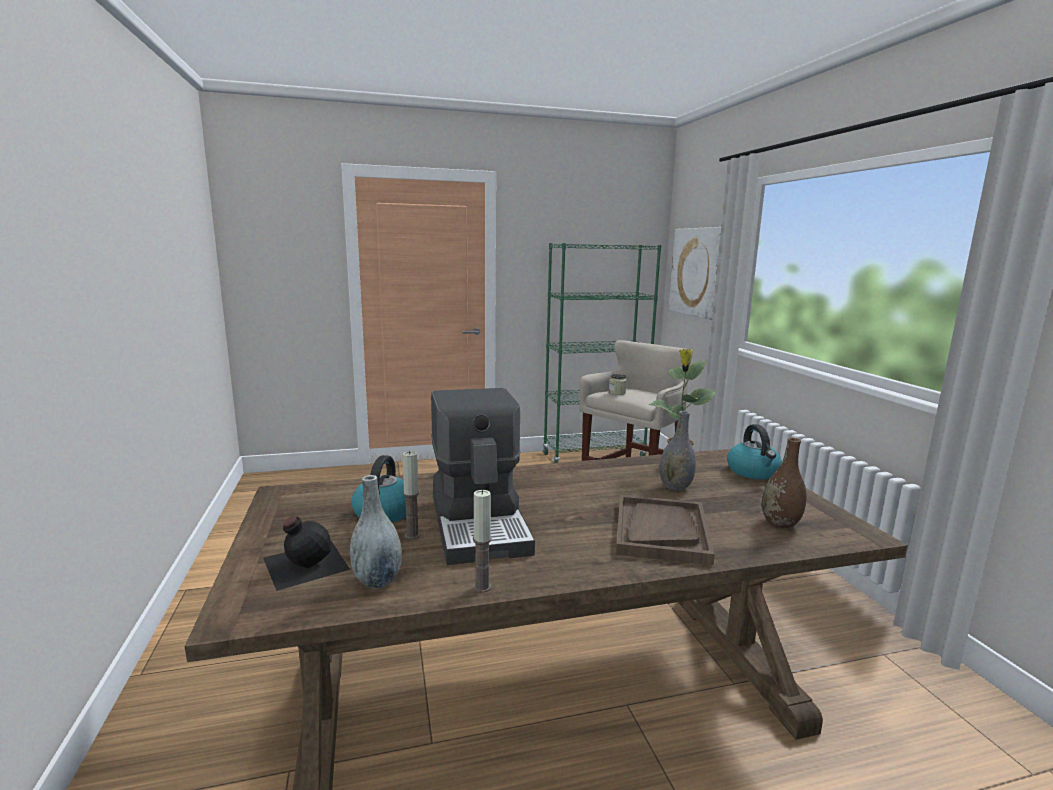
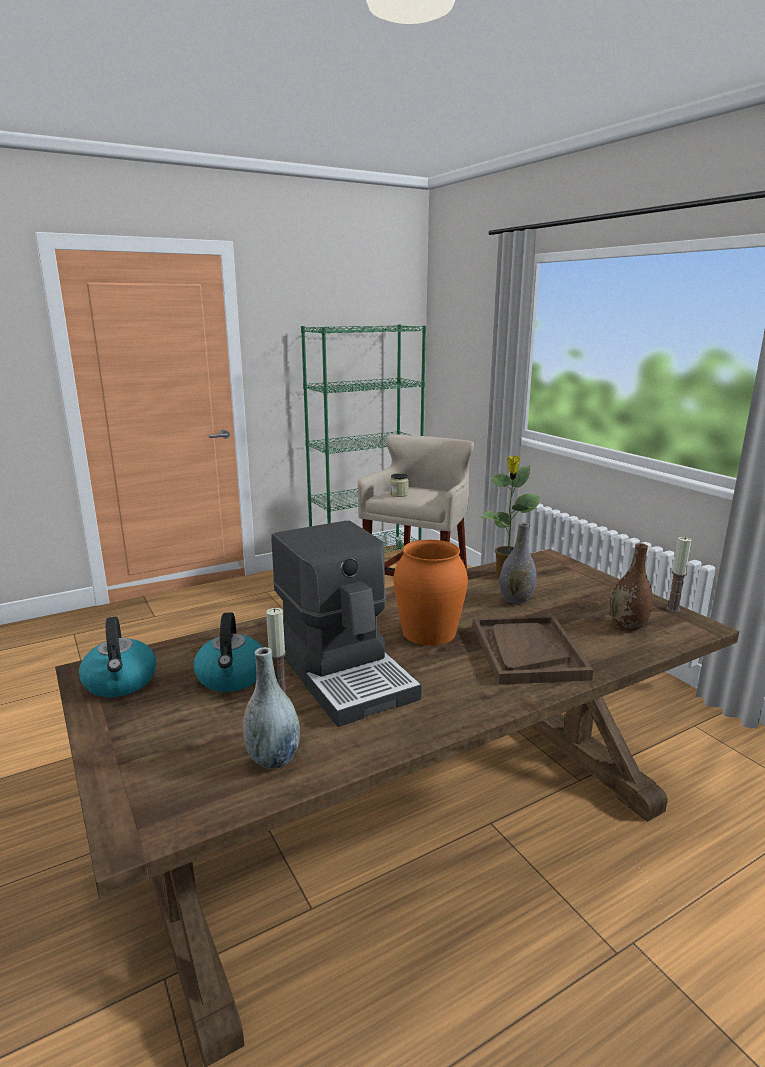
camera: 15 degrees left, 5 degrees up
(304, 563) = (176, 754): black bottle -> none
(482, 587) = (388, 745): candle -> candle (673, 609)
(575, 502) = (429, 632): none -> orange vase
(697, 272) = (464, 354): picture -> none
(753, 472) = (578, 573): kettle -> kettle (121, 682)

